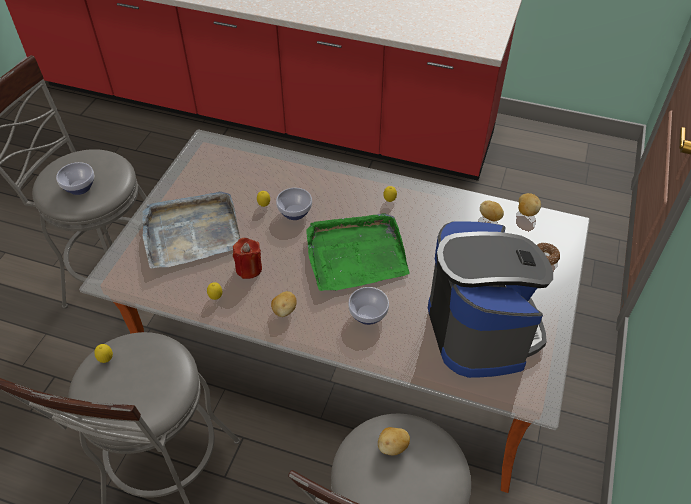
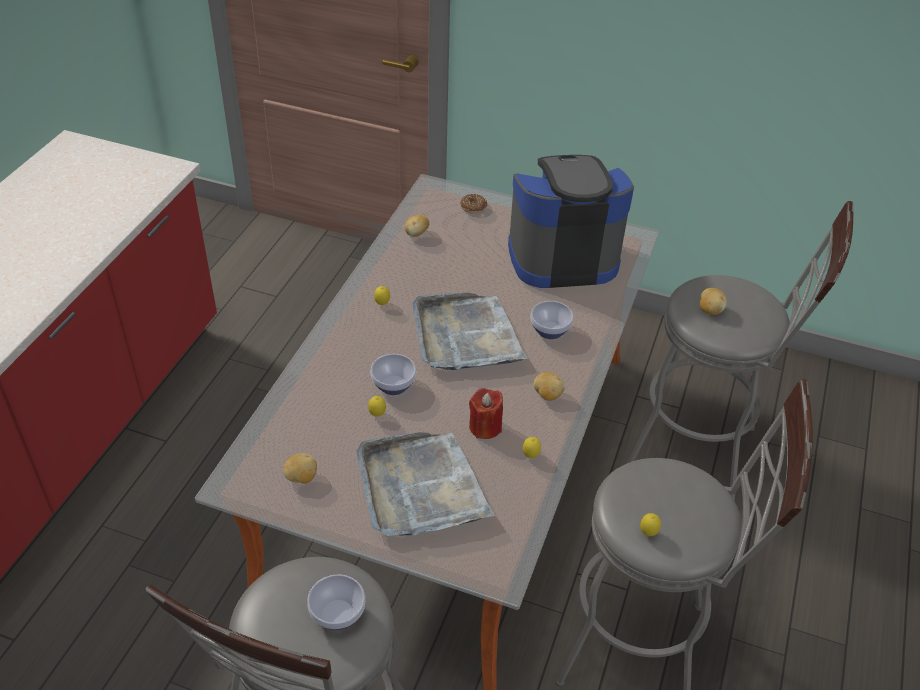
camera: 90 degrees left, 5 degrees down
(355, 254) = (465, 336): green tray -> grey tray
(526, 212) = (410, 209): potato -> potato (301, 478)

